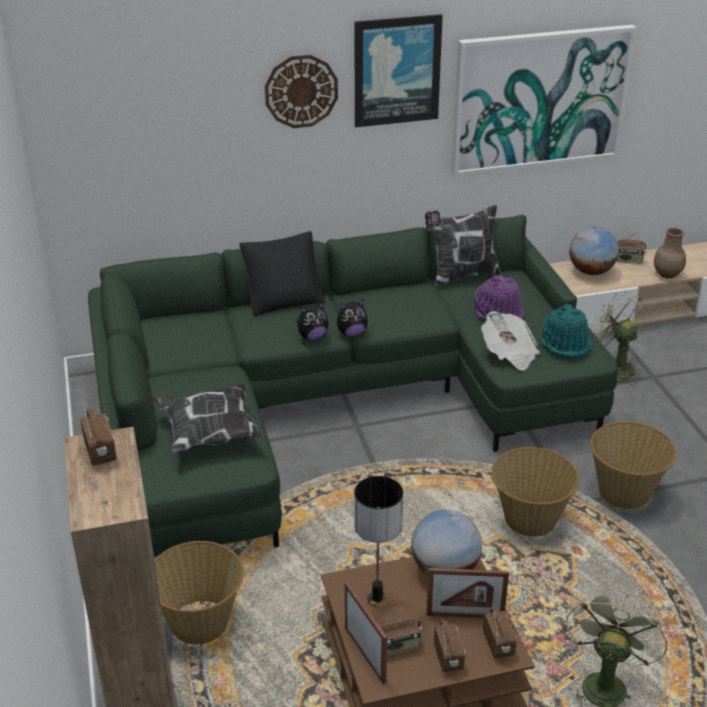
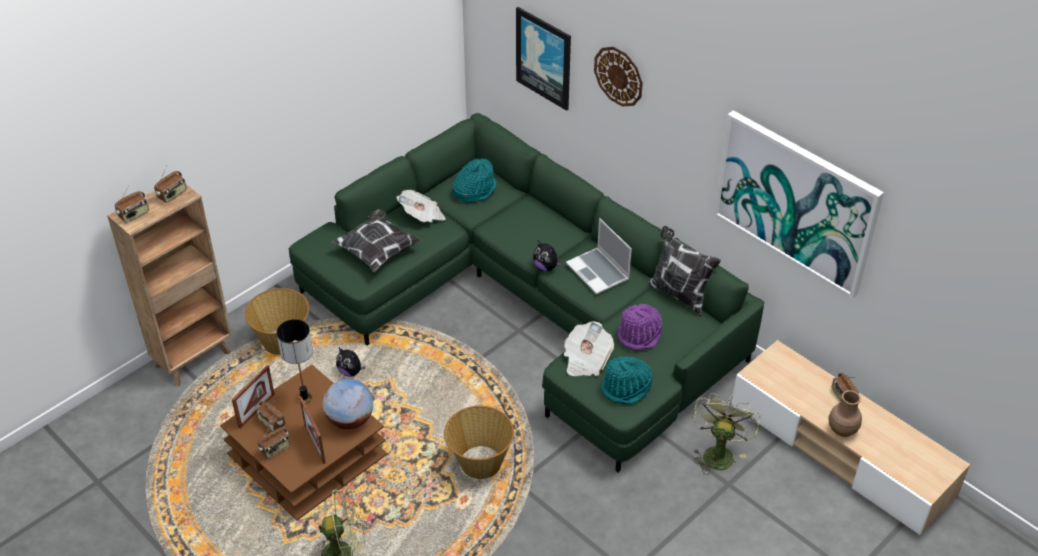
camera: 60 degrees right, 10 degrees up
(185, 384) = (422, 216): none -> newspaper
(186, 334) = (474, 190): none -> turquoise hat
(283, 299) = (558, 214): black pillow -> none
(312, 336) = (522, 249): plush toy -> plush toy (350, 372)
(394, 304) = (599, 272): none -> laptop
(396, 70) = (685, 104): picture -> picture (544, 58)
(499, 644) = (299, 469): radio -> radio (134, 215)
(591, 271) = (797, 376): globe -> none
(625, 492) = (551, 509): basket -> none

